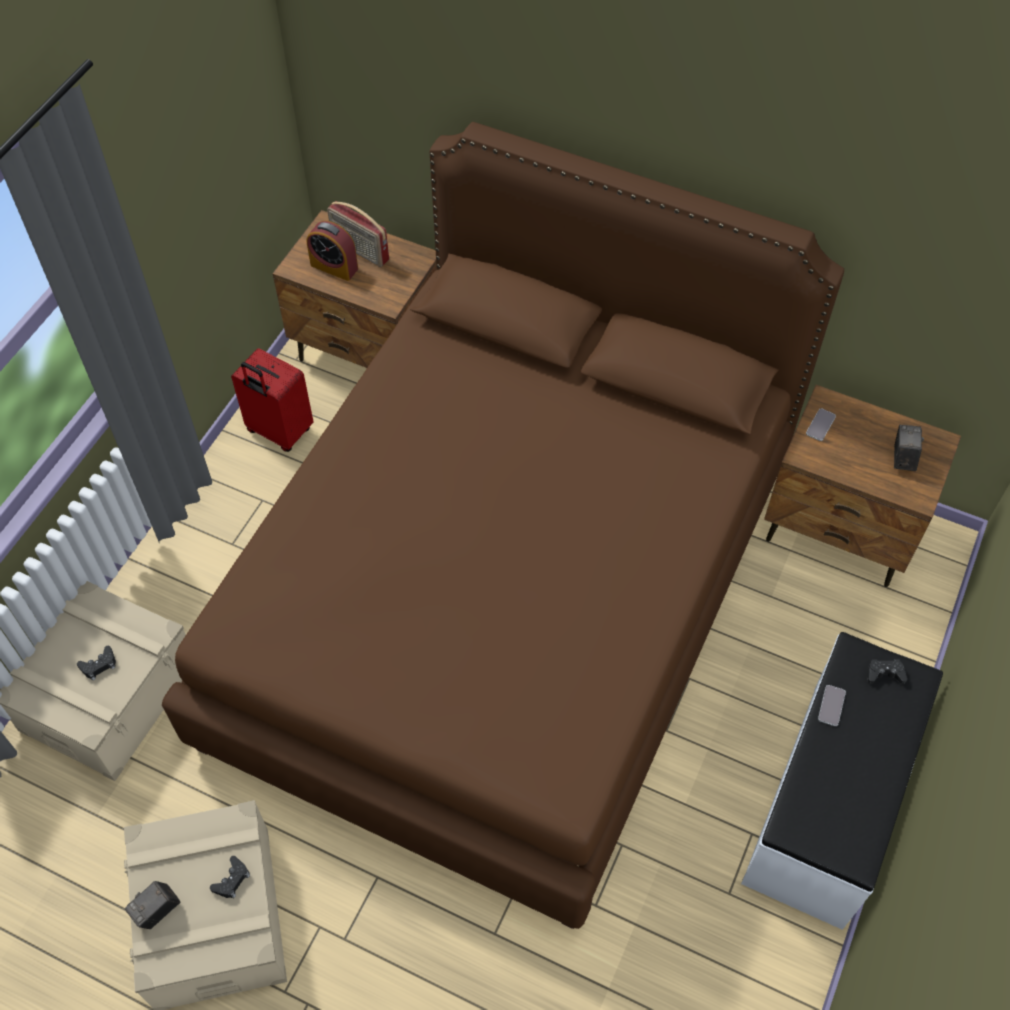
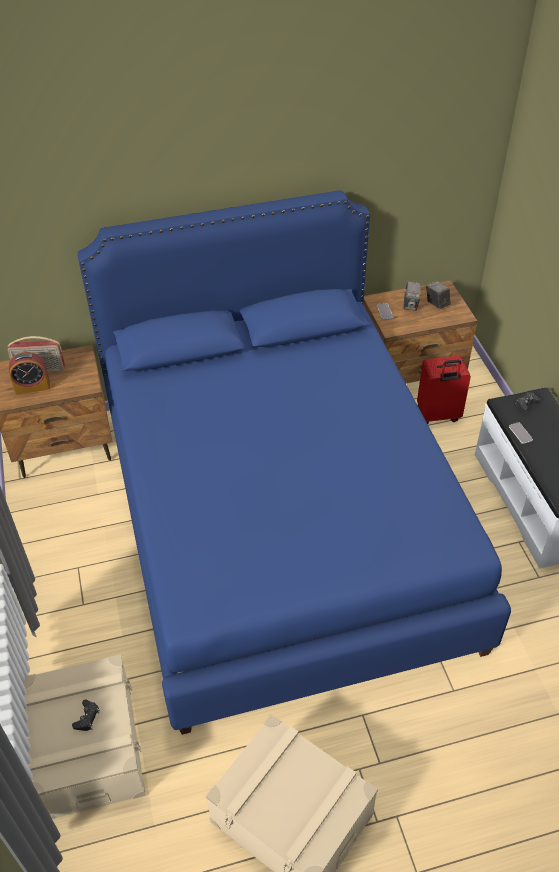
camera: 40 degrees left, 10 degrees down
(157, 911) = (279, 824): camera -> camera (411, 305)
(232, 880) = (305, 768): black game controller -> none
(279, 432) = (49, 524): red suitcase -> red suitcase (438, 416)
(505, 599) = (280, 521): brown bed -> blue bed

